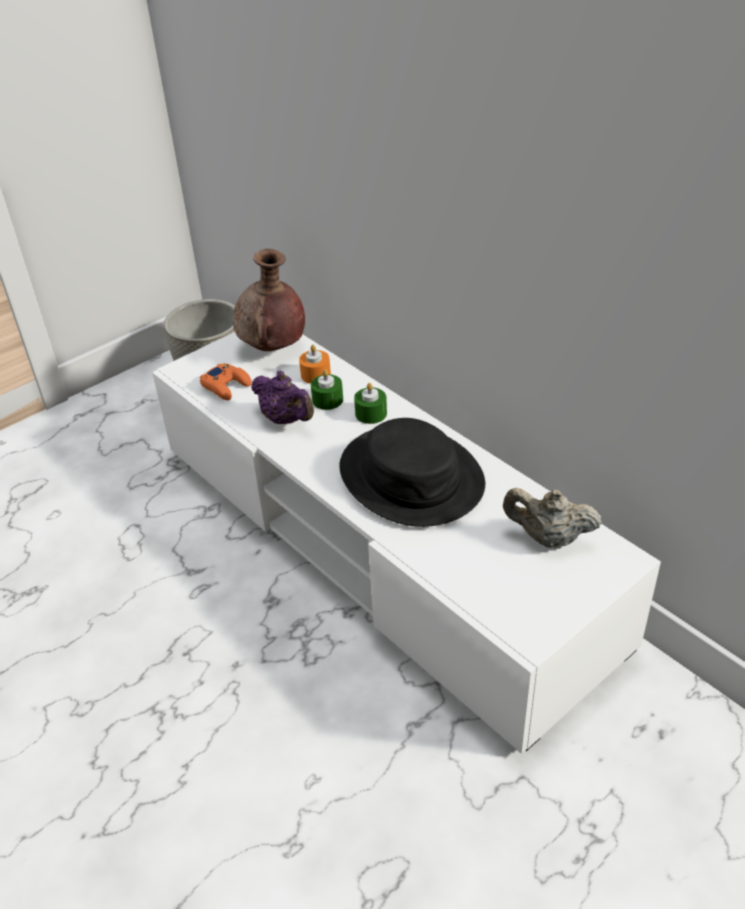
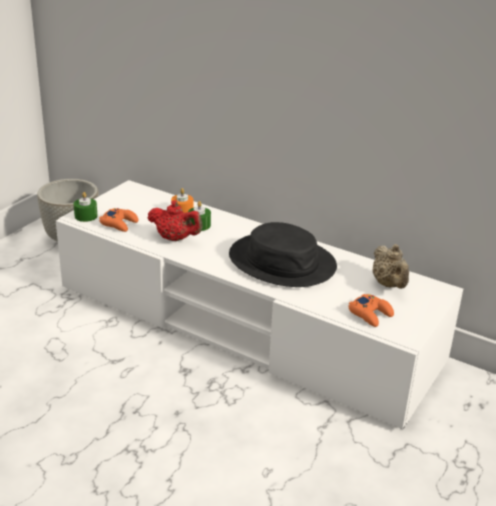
camera: 20 degrees left, 10 degrees down
(273, 348) = (142, 199): brown vase -> none
(286, 419) = (175, 239): purple teapot -> red teapot
(371, 413) = (234, 230): green candle -> green candle (86, 216)
(496, 588) = (370, 314): none -> orange game controller
(548, 538) = (389, 285): beige teapot -> beige teapot turned 105 degrees counterclockwise

